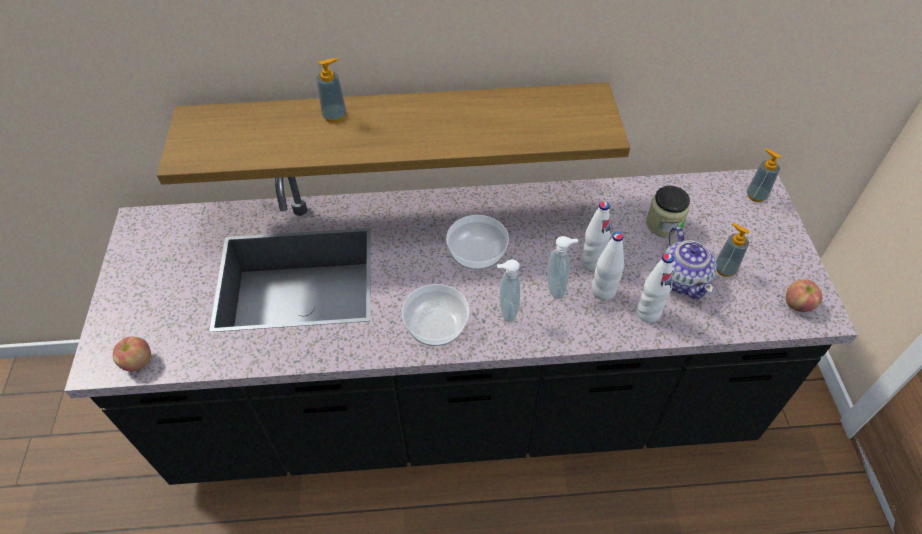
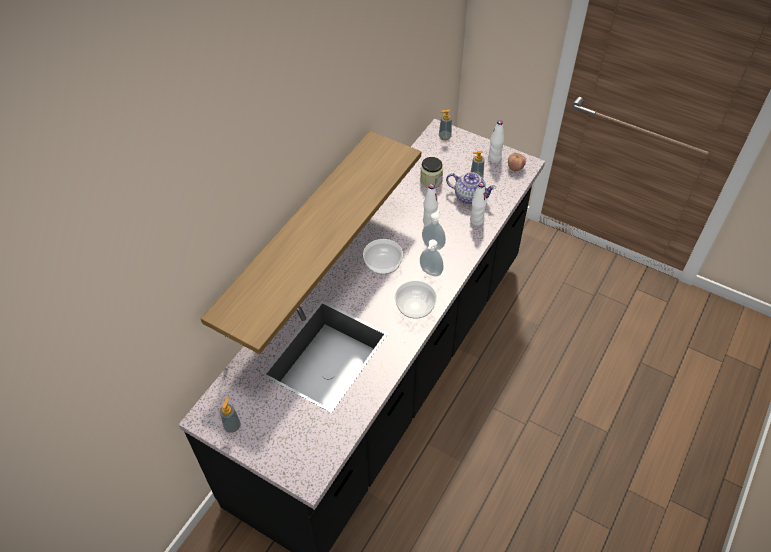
camera: 55 degrees left, 0 degrees up
(137, 362) = (324, 458): apple -> none
(334, 116) = (286, 248): soap dispenser -> soap dispenser (232, 426)
(603, 291) = (451, 229): white bottle -> white bottle (494, 159)

